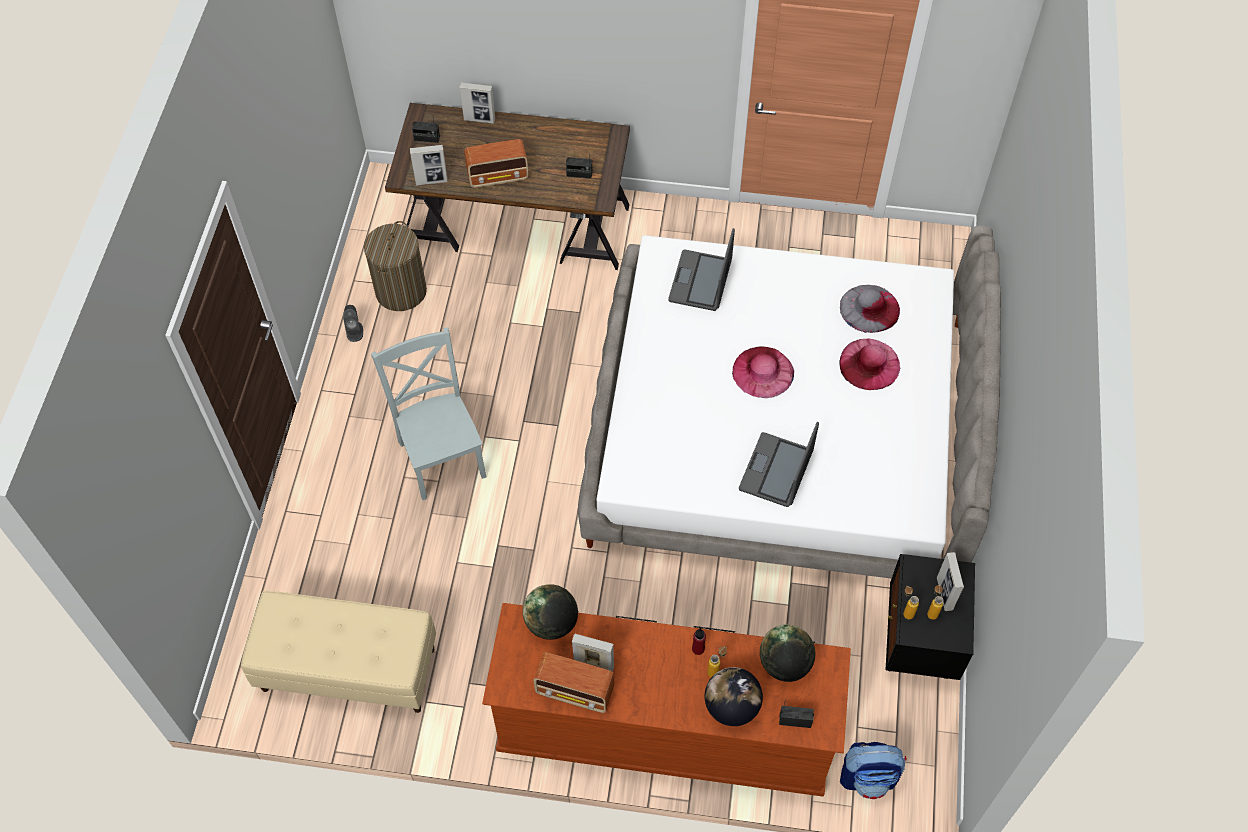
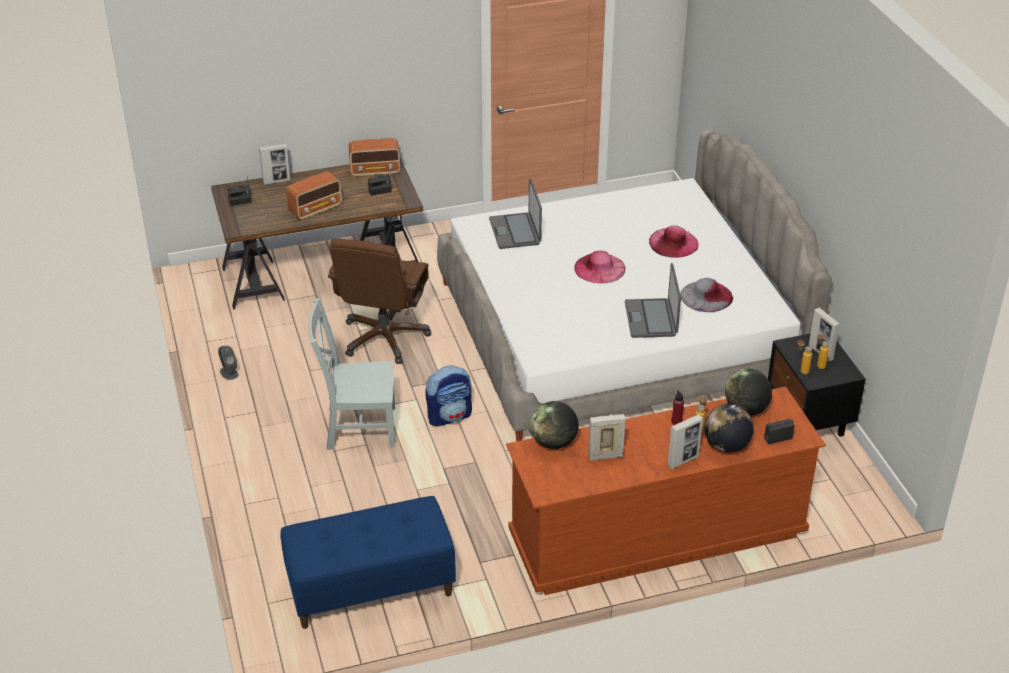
camera: 25 degrees left, 20 degrees down
(347, 669) = (370, 589): beige bench -> blue bench
(401, 291) = (253, 337): laundry basket -> none
(431, 181) = (262, 225): picture frame -> picture frame (683, 461)
(441, 455) = (357, 427): grey chair -> grey chair turned 45 degrees counterclockwise
(530, 343) = (384, 338): none -> brown office chair
(575, 692) = (603, 476): radio -> radio (375, 171)
(868, 777) = (830, 512): backpack -> backpack (449, 416)
(869, 308) = (650, 213): grey hat -> grey hat (706, 296)

